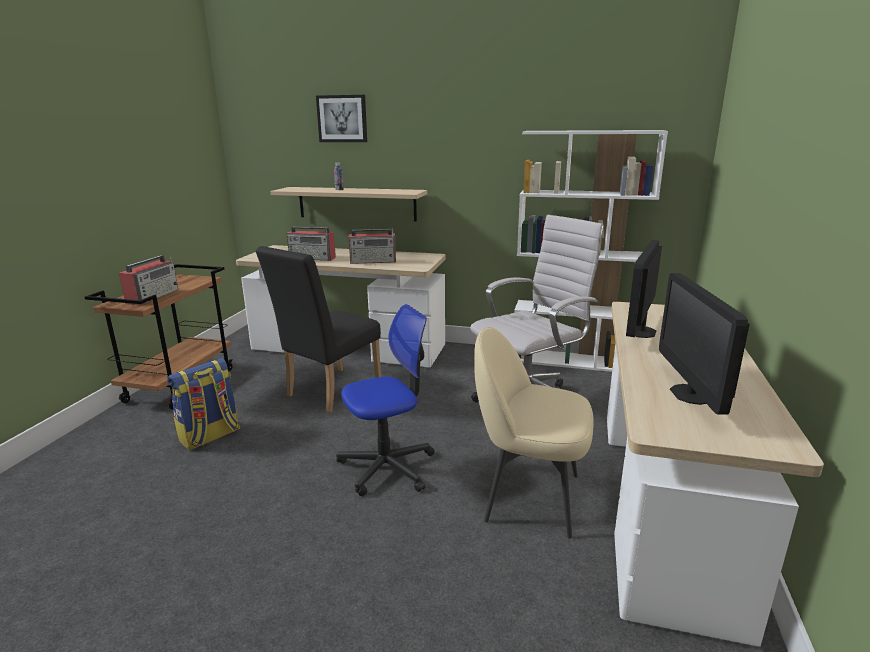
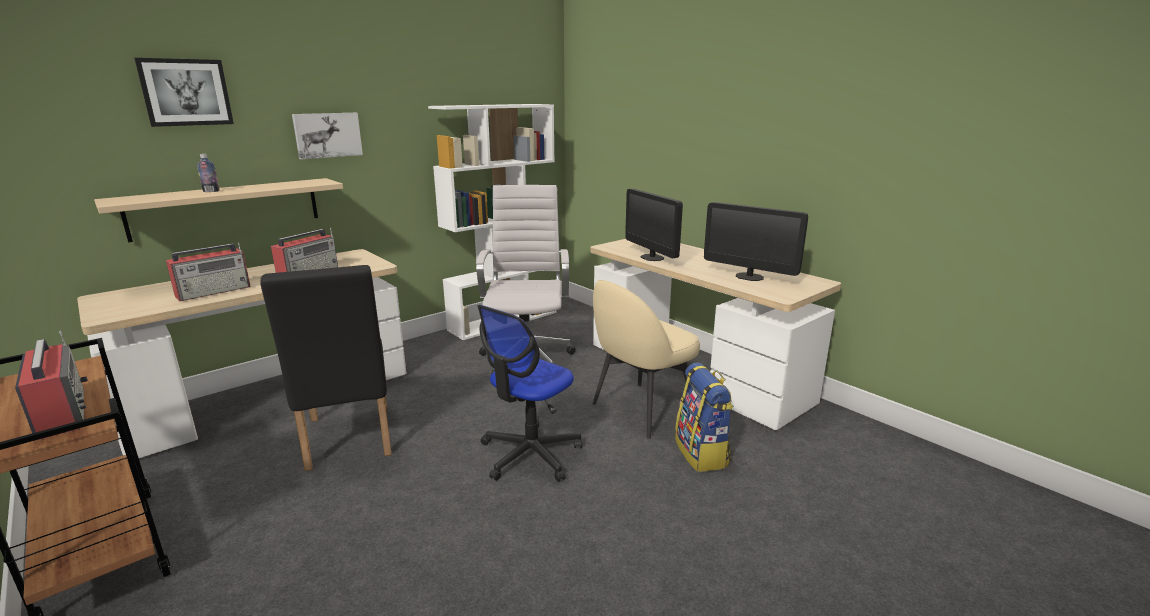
camera: 55 degrees left, 0 degrees up
(210, 436) = (302, 555): backpack -> backpack (702, 453)
(387, 467) = (530, 454): office chair -> office chair turned 150 degrees counterclockwise
(433, 154) = (327, 135): none -> picture

